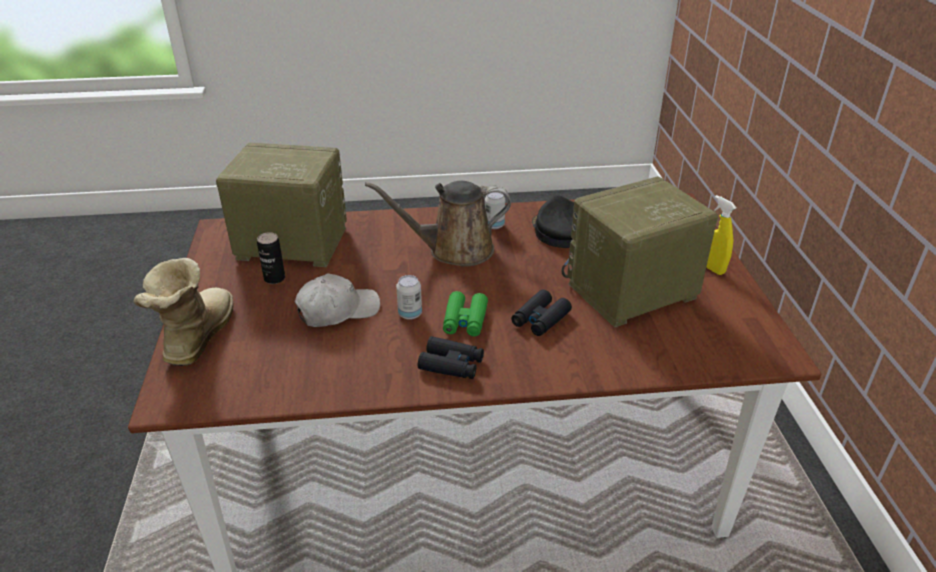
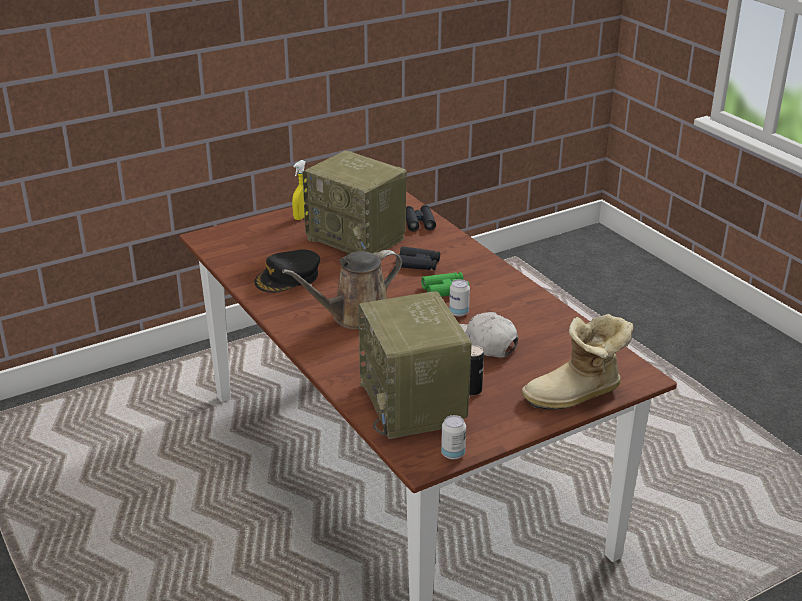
camera: 115 degrees left, 5 degrees down
(451, 364) = (496, 283): black binoculars -> black binoculars (419, 222)
(454, 250) = (356, 317): brown watering can -> brown watering can turned 90 degrees clockwise
(494, 225) = (300, 308): can -> can (453, 454)

